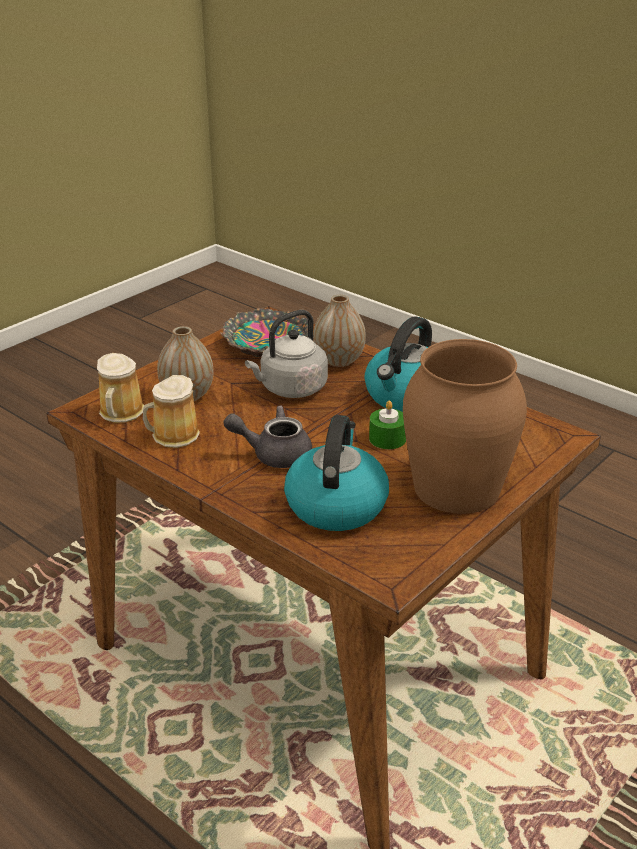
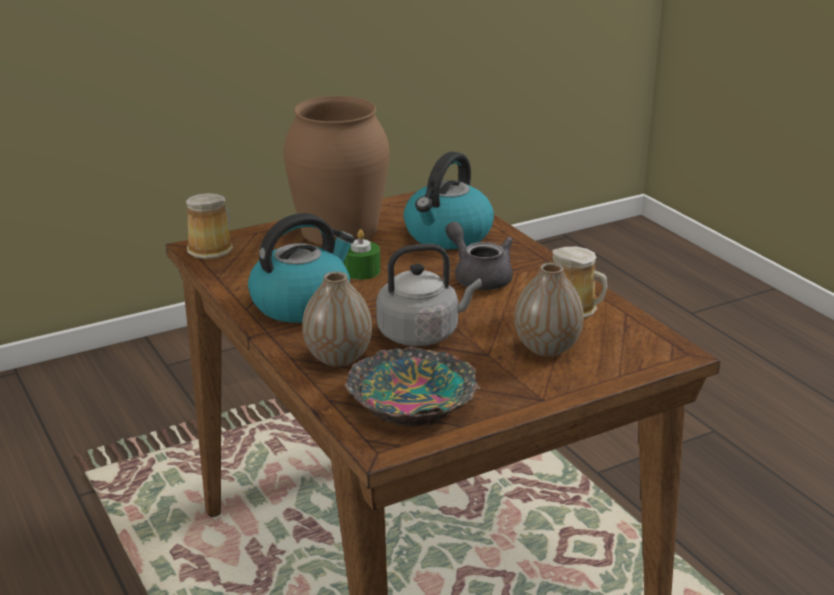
camera: 160 degrees left, 5 degrees down
(120, 413) = (629, 341): mug -> mug (212, 248)
(274, 454) = (479, 277): grey teapot -> grey teapot turned 150 degrees counterclockwise

